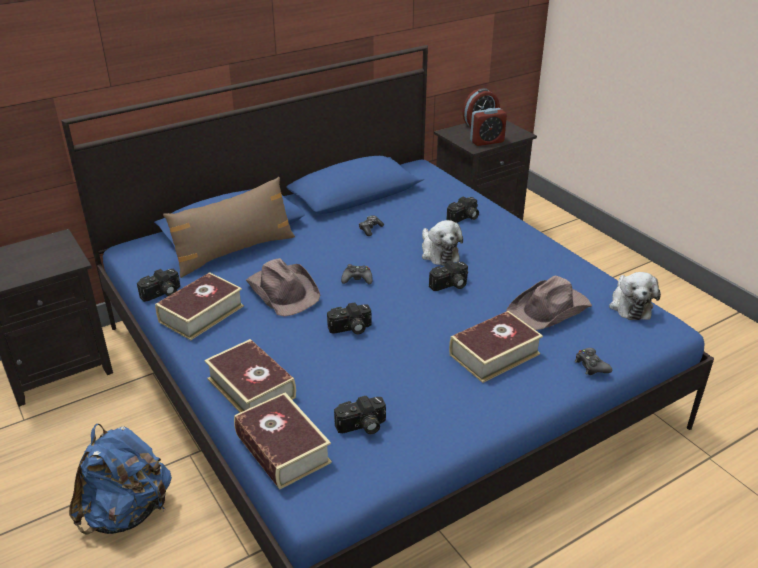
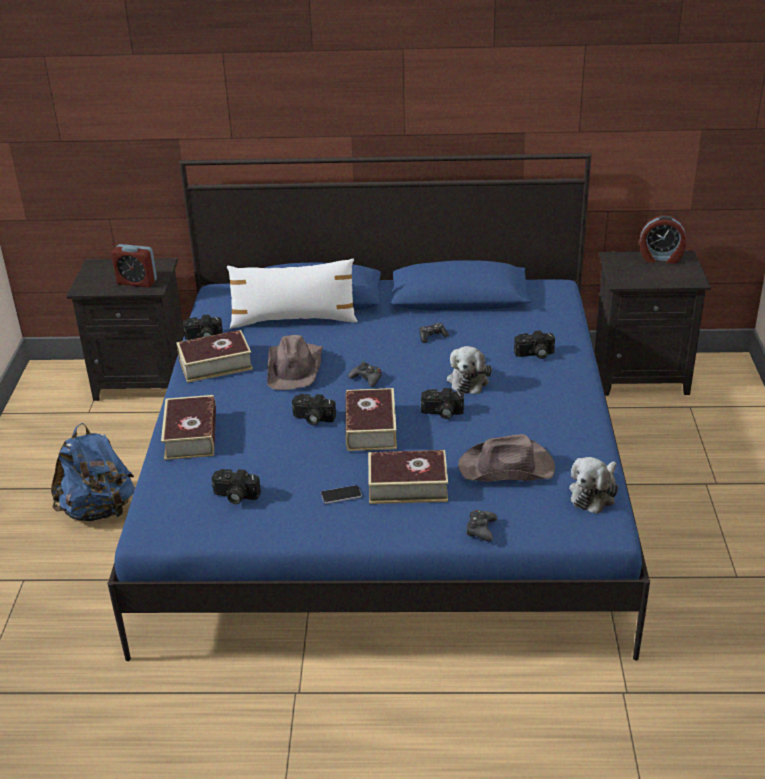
camera: 35 degrees right, 0 degrees up
(234, 252) = (294, 320): brown pillow -> white pillow
(282, 449) = (165, 488): book -> book (370, 428)
(451, 385) = (341, 495): none -> phone
(487, 141) = (642, 279): alarm clock -> alarm clock (137, 282)

